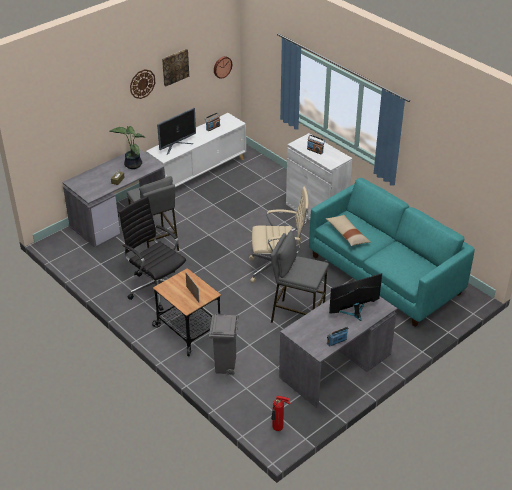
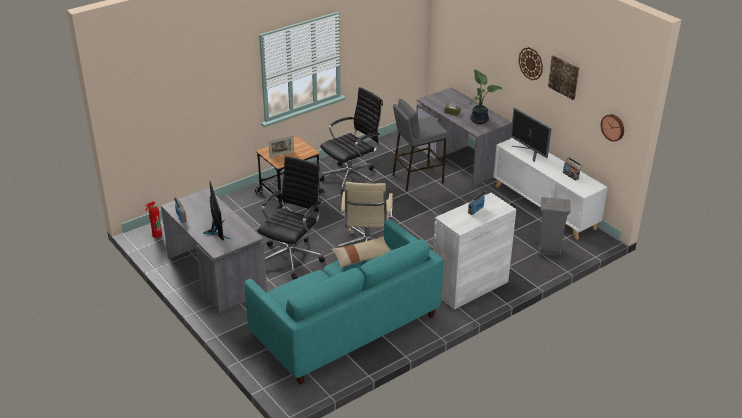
camera: 95 degrees right, 5 degrees down
(225, 367) = (237, 211): grey trash can -> grey trash can (548, 251)
(297, 316) = (292, 257): grey stool -> black office chair

